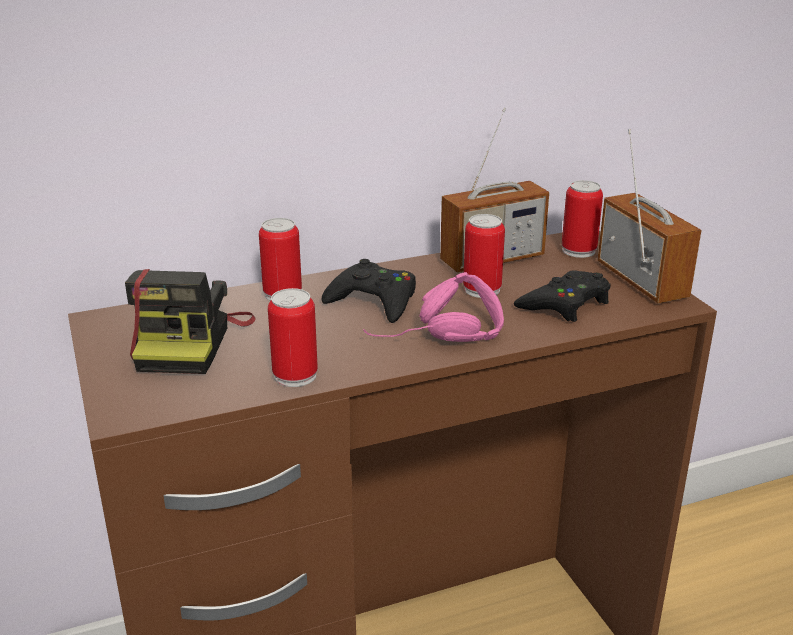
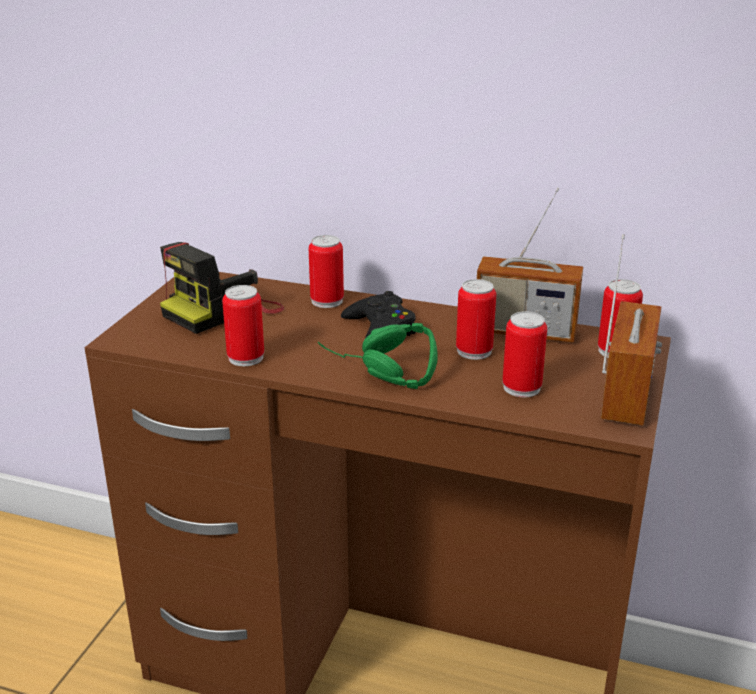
camera: 40 degrees right, 0 degrees up
(437, 341) = (374, 374): pink headphones -> green headphones
(565, 304) = (521, 387): black game controller -> can

